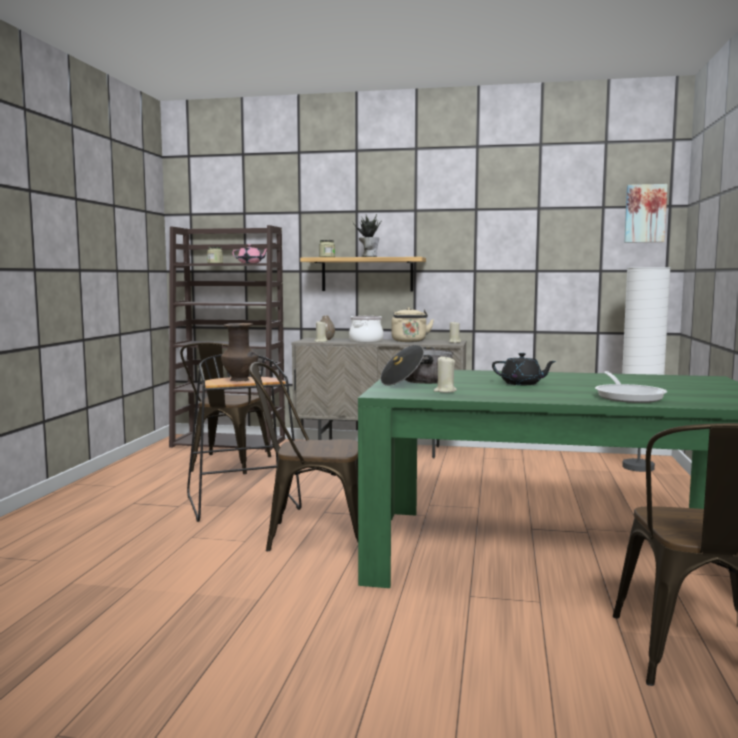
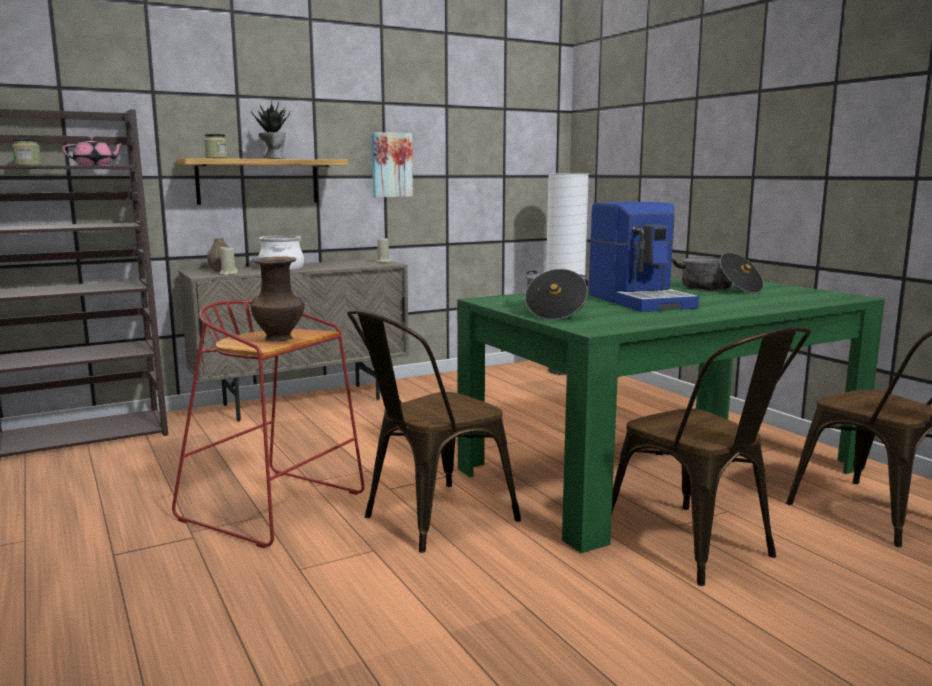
camera: 40 degrees left, 5 degrees up
(226, 465) = (146, 466): brown chair -> brown chair (699, 549)
(244, 503) = (276, 507): black stool -> red stool
(409, 341) = (332, 265): beige kettle -> none
(445, 391) = (624, 318): beige candle -> none
(522, 384) = (641, 301): black teapot -> coffee machine
(628, 396) = (756, 302): frying pan -> none
(645, 213) = (540, 117): picture -> picture (391, 165)
(649, 384) = (718, 289): none -> cooking pot

